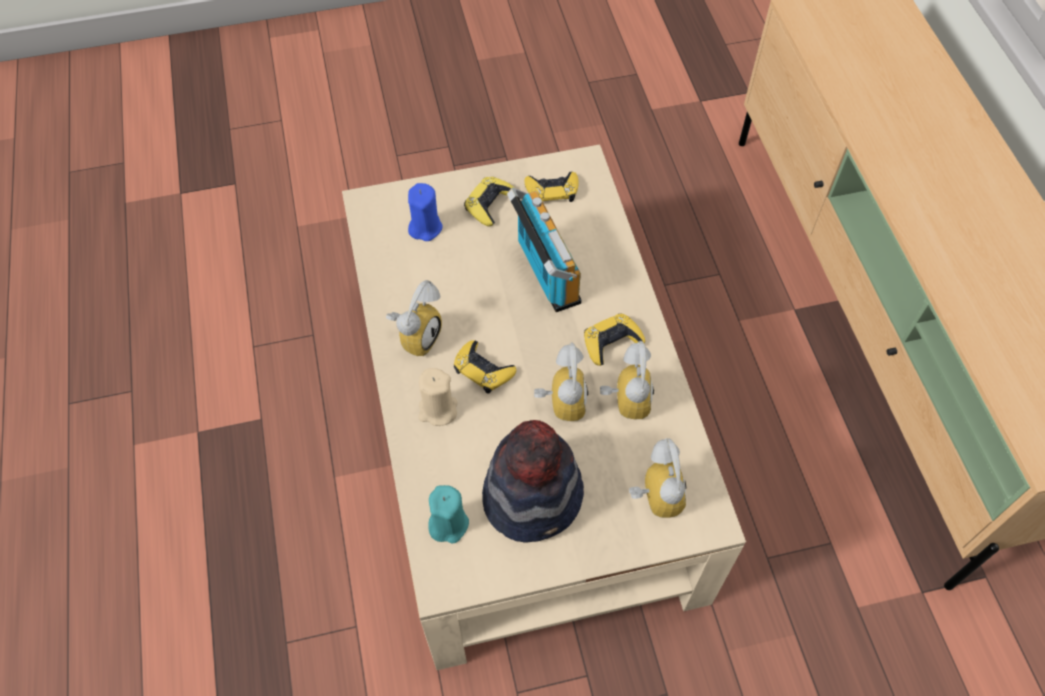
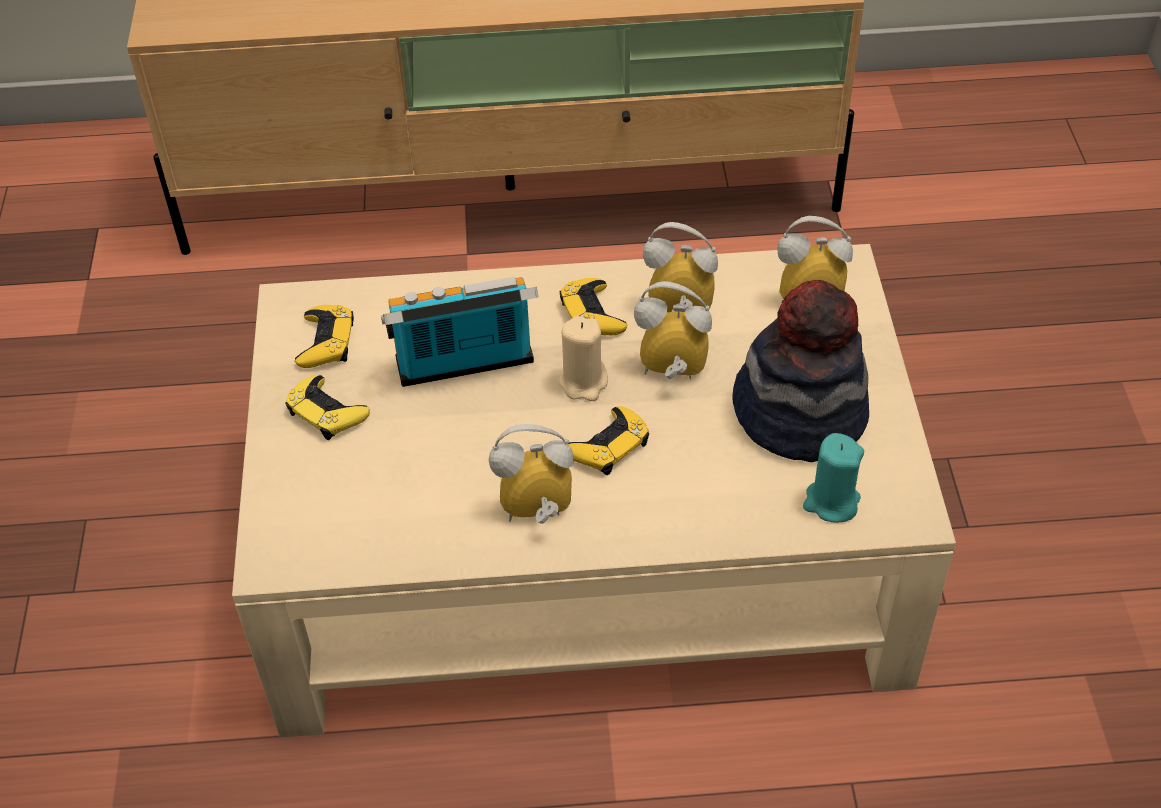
camera: 80 degrees left, 10 degrees down
(416, 335) = (536, 515): alarm clock -> alarm clock turned 45 degrees counterclockwise
(425, 227) = (344, 491): blue candle -> none
(437, 410) = (663, 500): beige candle -> beige candle (583, 382)

